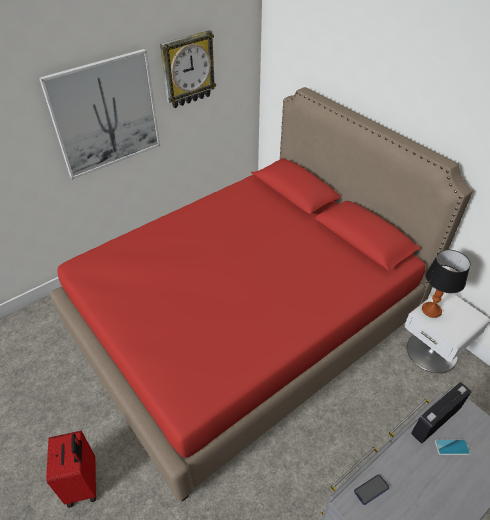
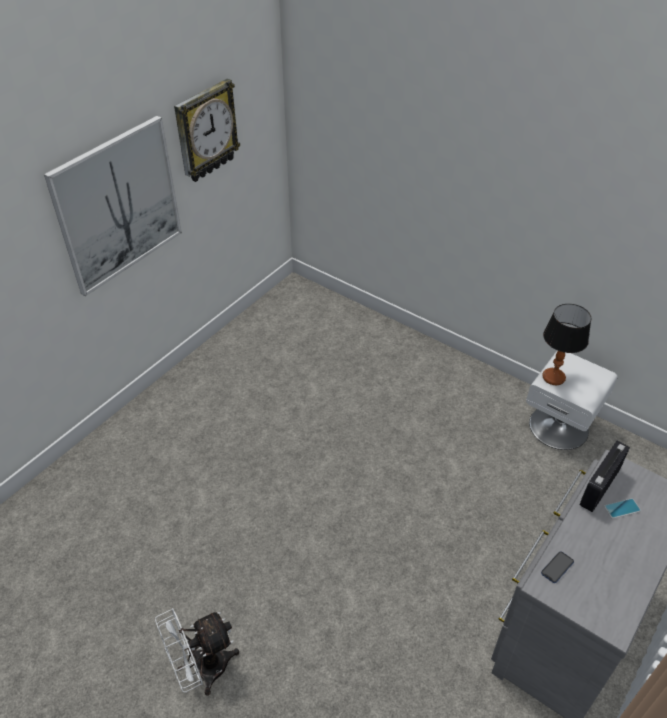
camera: 15 degrees left, 0 degrees up
(84, 483) = (202, 670): red suitcase -> white fan
(245, 324) = (333, 440): red bed -> none

